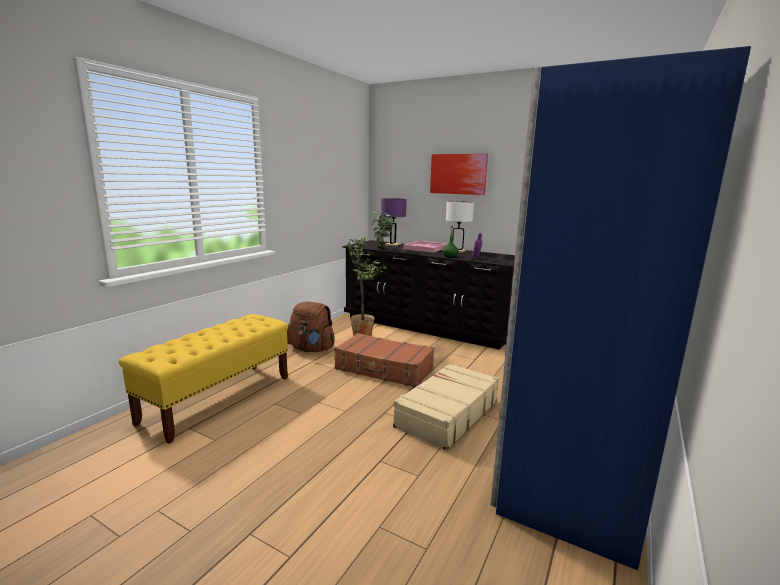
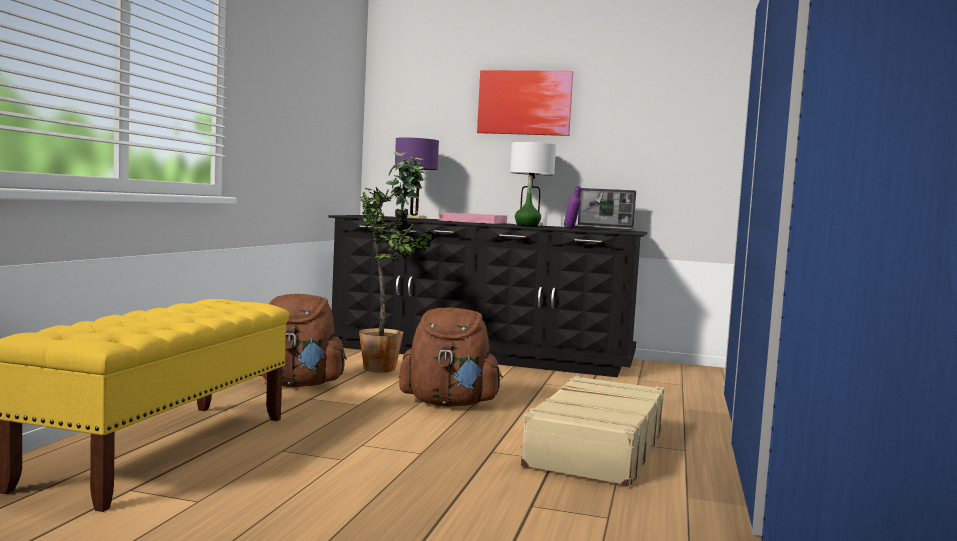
camera: 15 degrees left, 10 degrees down
(384, 369) = (449, 403): brown suitcase -> brown backpack
(500, 256) = (604, 229): none -> laptop

